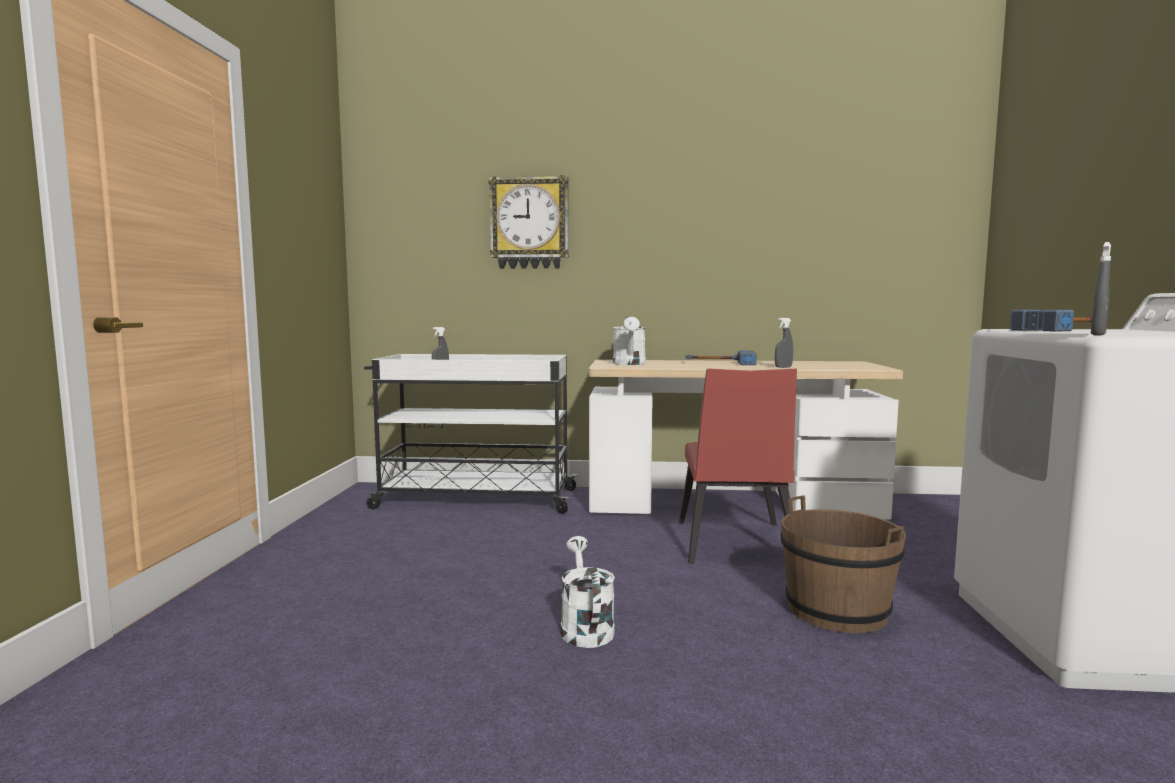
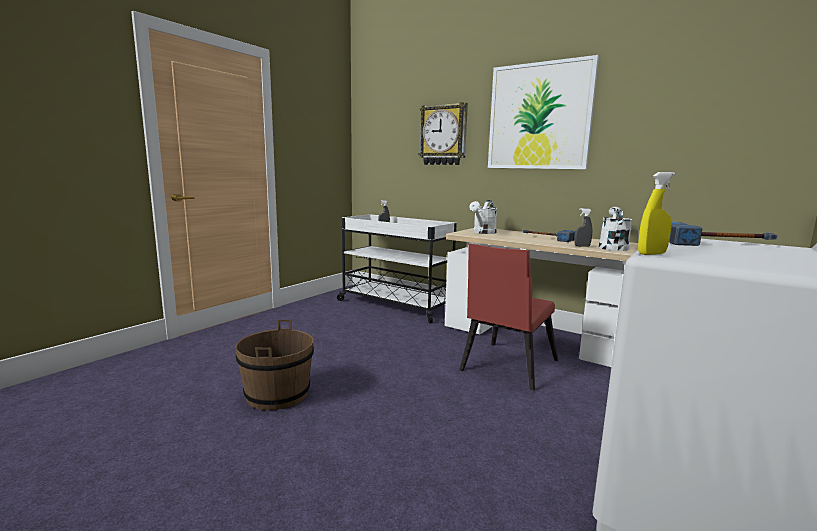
camera: 30 degrees right, 5 degrees up
(585, 627) = (350, 388): white watering can -> white watering can (612, 247)
(678, 201) = (539, 117): none -> picture
(837, 611) = (509, 426): brown bucket -> brown bucket (278, 394)
(1098, 335) = (651, 254): grey spray bottle -> yellow spray bottle

